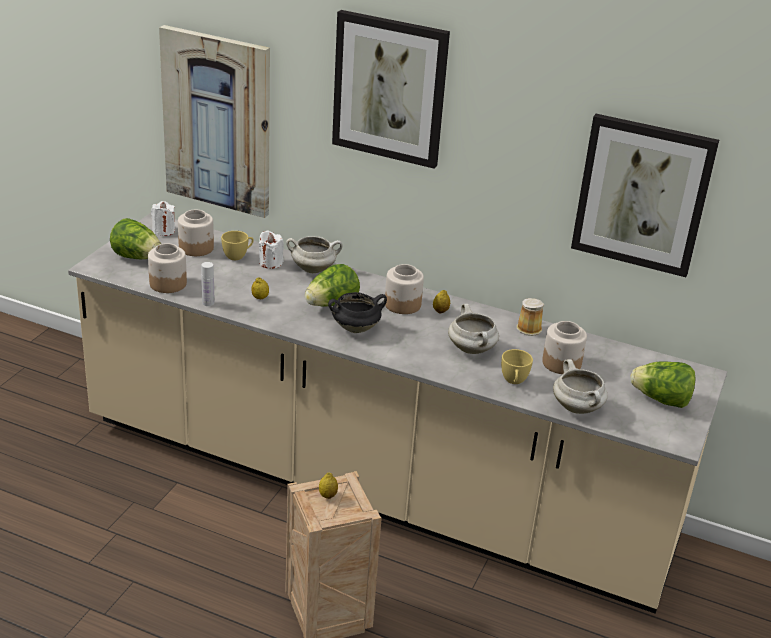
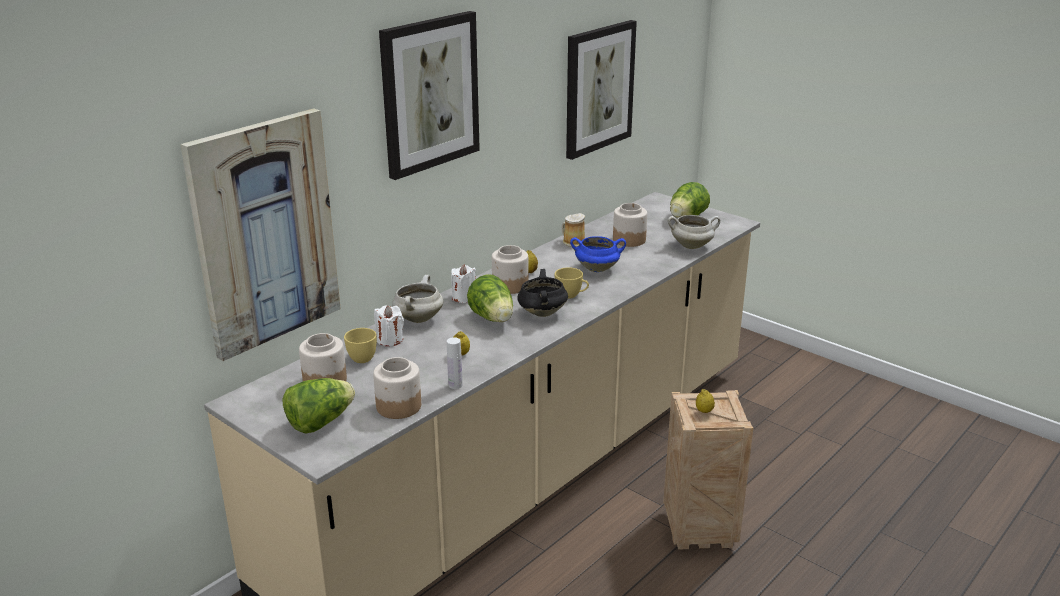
camera: 70 degrees left, 5 degrees down
(163, 231) = (265, 398): white candle -> white candle (464, 297)
(472, 350) = (597, 269): white cooking pot -> blue cooking pot
(514, 381) = (649, 261): yellow cup -> yellow cup (571, 295)

